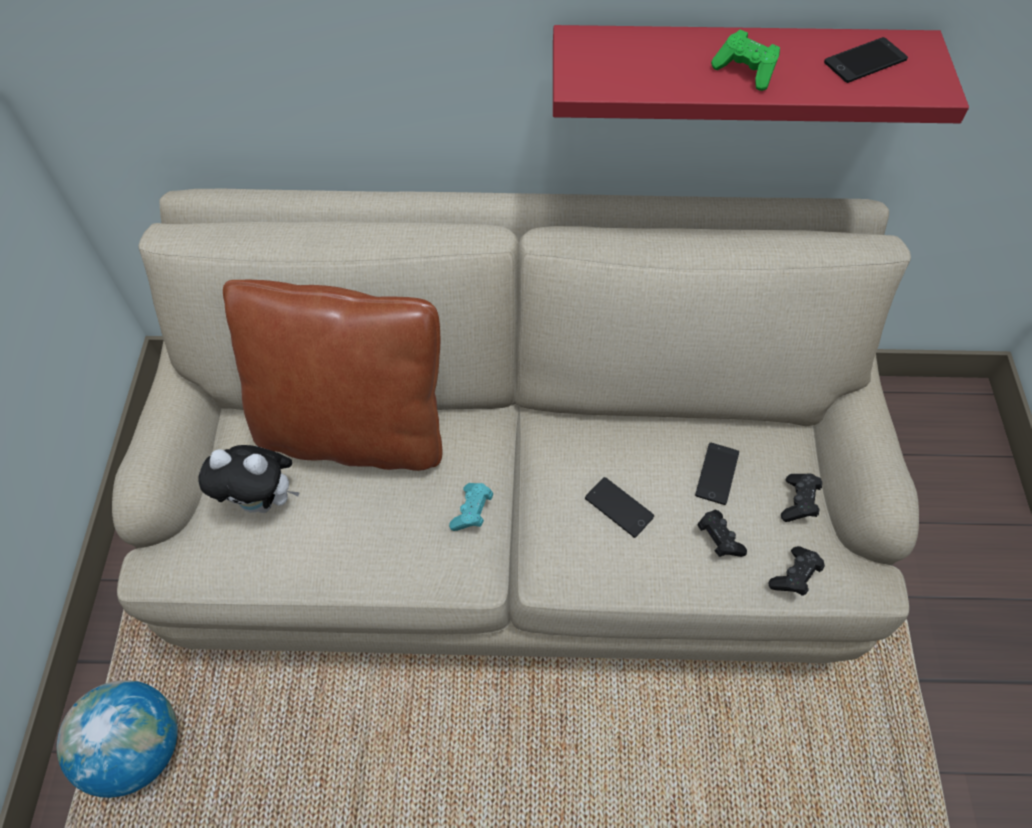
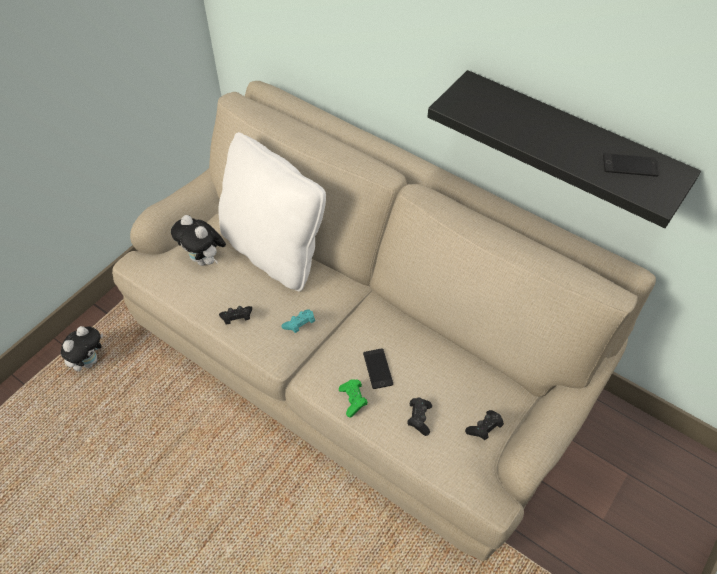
camera: 35 degrees right, 5 degrees down
(138, 748) = (89, 361): globe -> plush toy
(353, 430) = (274, 251): brown pillow -> white pillow
(717, 473) = (449, 385): phone -> none
(735, 71) = (569, 142): red shelf -> black shelf
(745, 71) = (550, 139): green game controller -> green game controller (353, 400)
(794, 576) = (446, 465): black game controller -> black game controller (237, 319)

